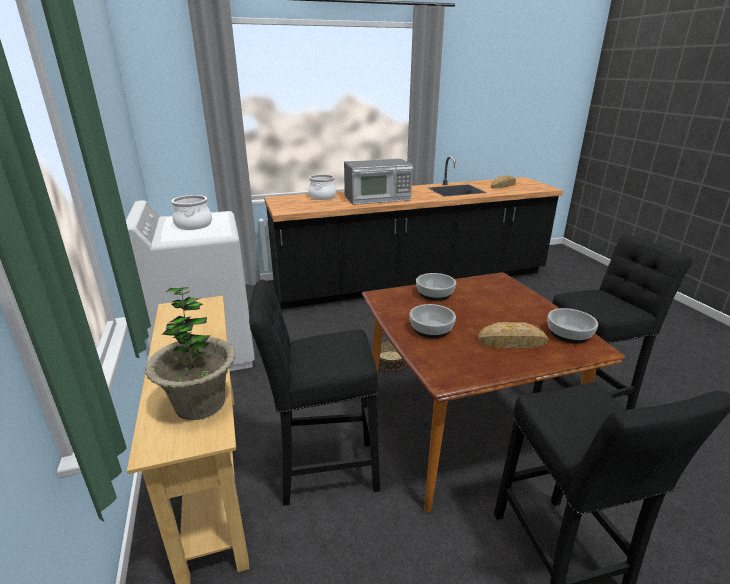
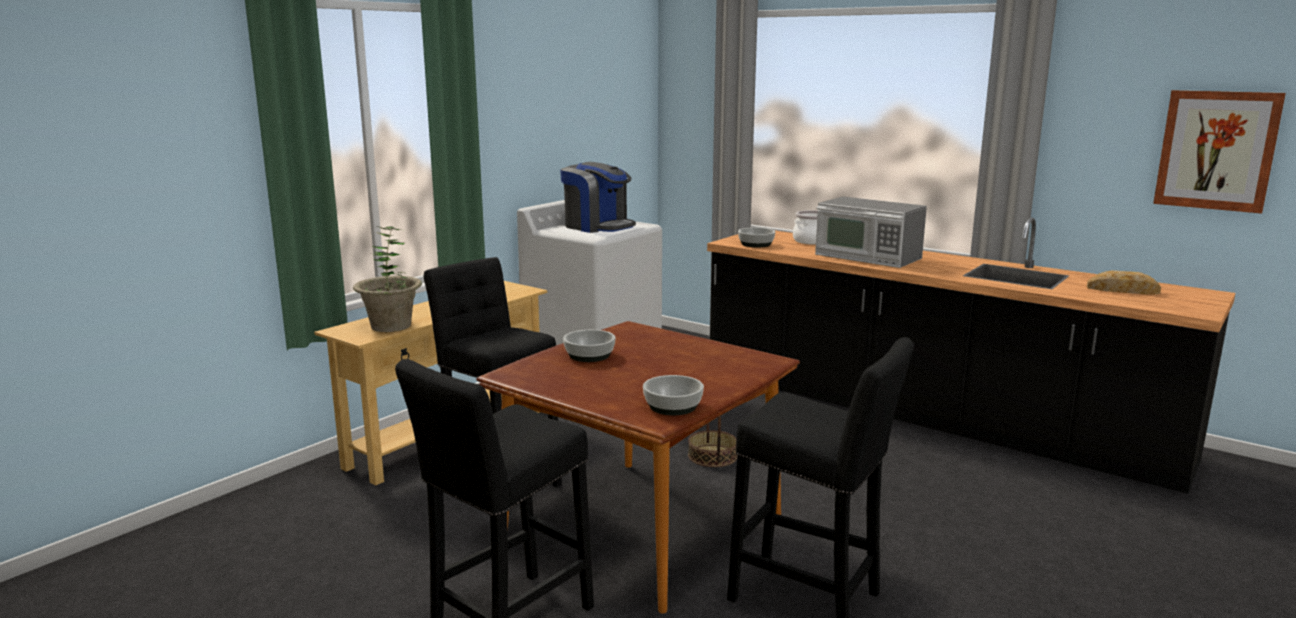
camera: 55 degrees right, 10 degrees down
(193, 225) = (598, 226): cooking pot -> coffee machine
(435, 294) = (671, 343): bowl -> bowl (756, 244)
(507, 108) = (1216, 150): none -> picture
(512, 342) = (612, 386): bread -> none

